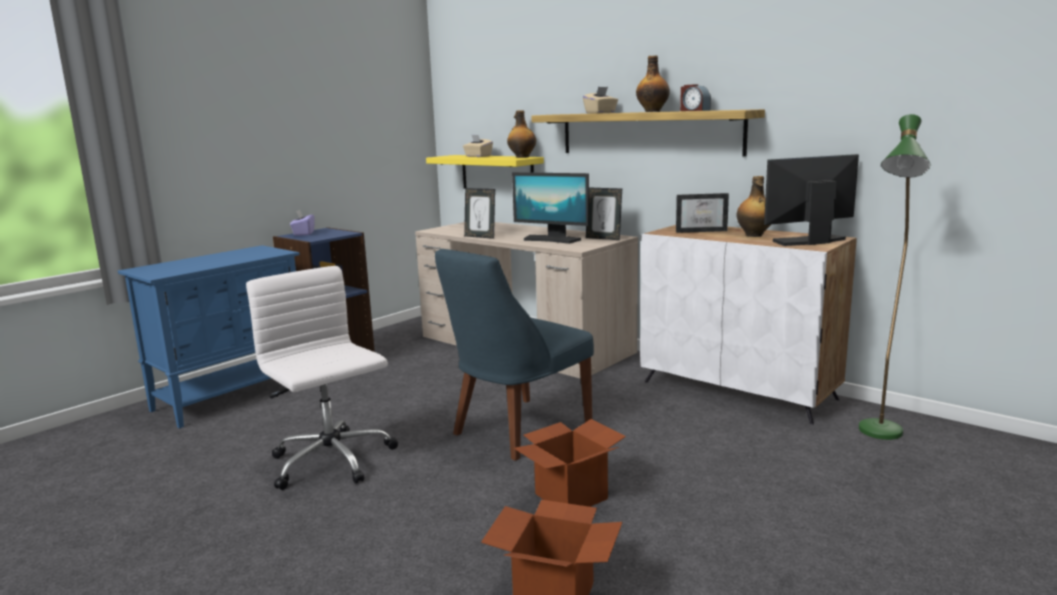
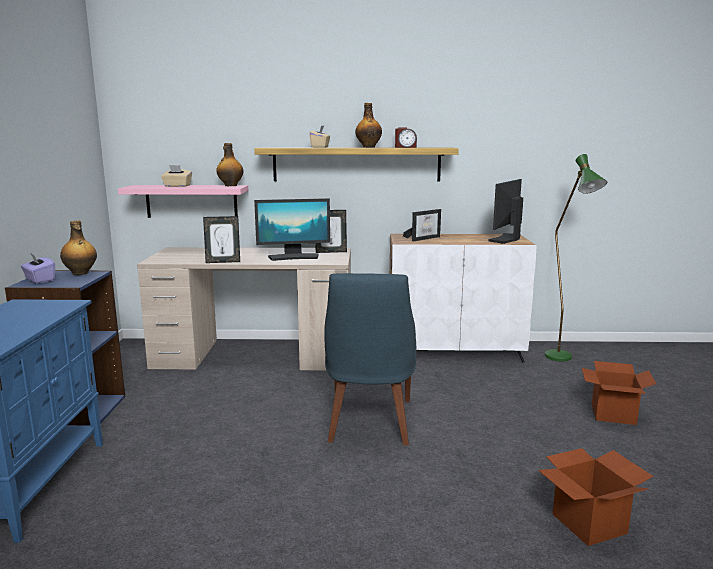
camera: 40 degrees left, 0 degrees up
(332, 462) = (267, 504): white office chair -> none
(497, 173) = (191, 201): yellow shelf -> pink shelf
(571, 496) = (484, 455): cardboard box -> cardboard box (613, 414)
(754, 235) = (465, 238): bottle -> bottle (80, 273)

